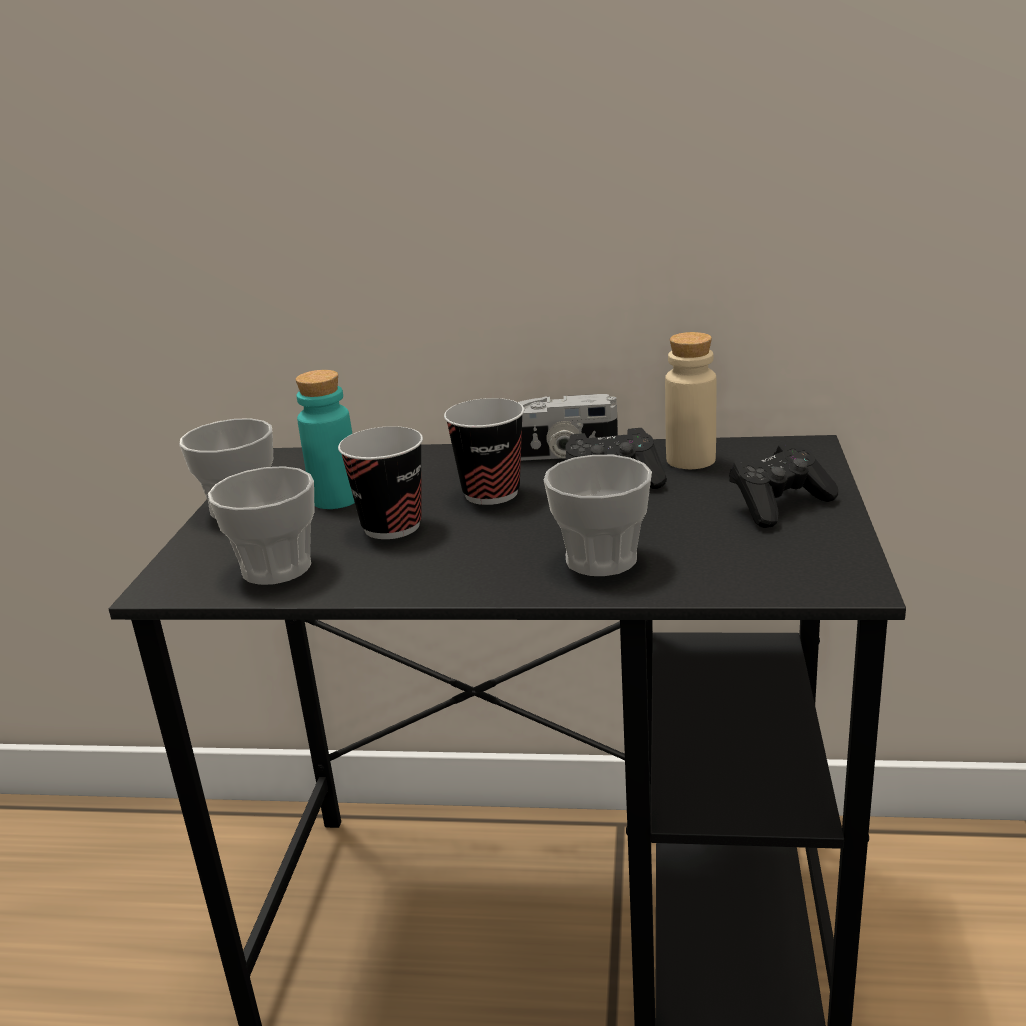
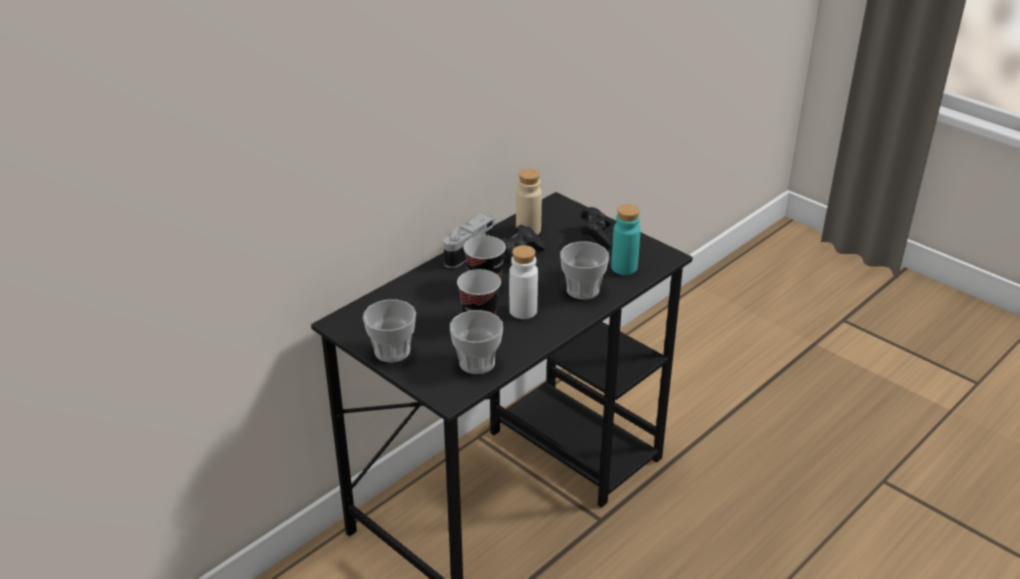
camera: 55 degrees left, 10 degrees up
(336, 499) = (425, 323): turquoise bottle -> turquoise bottle (624, 267)
(465, 543) = (523, 311): none -> white bottle

